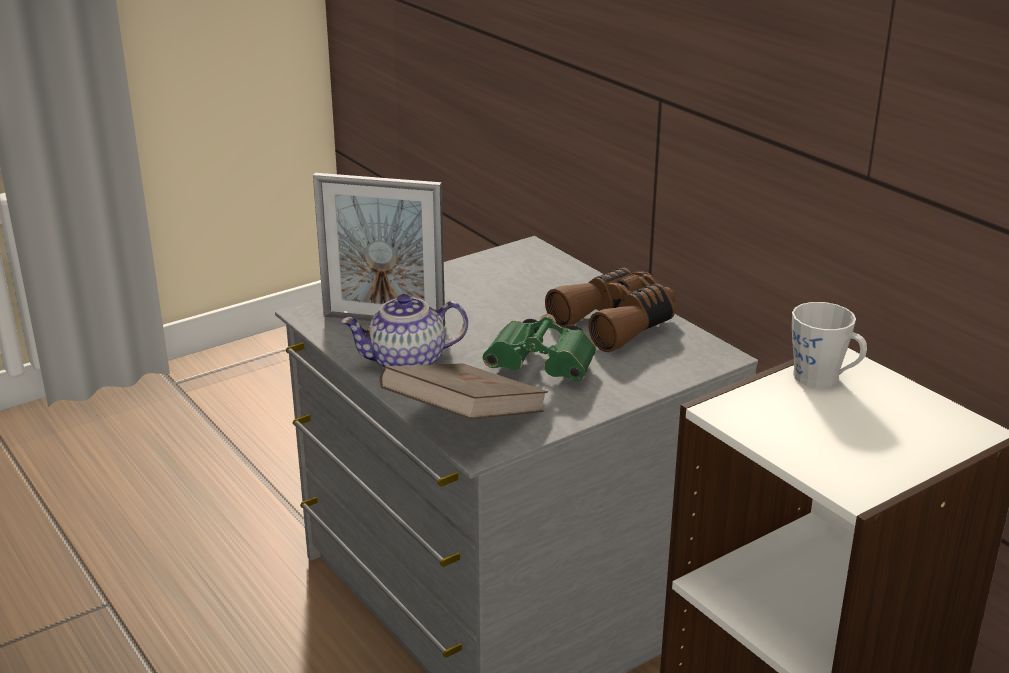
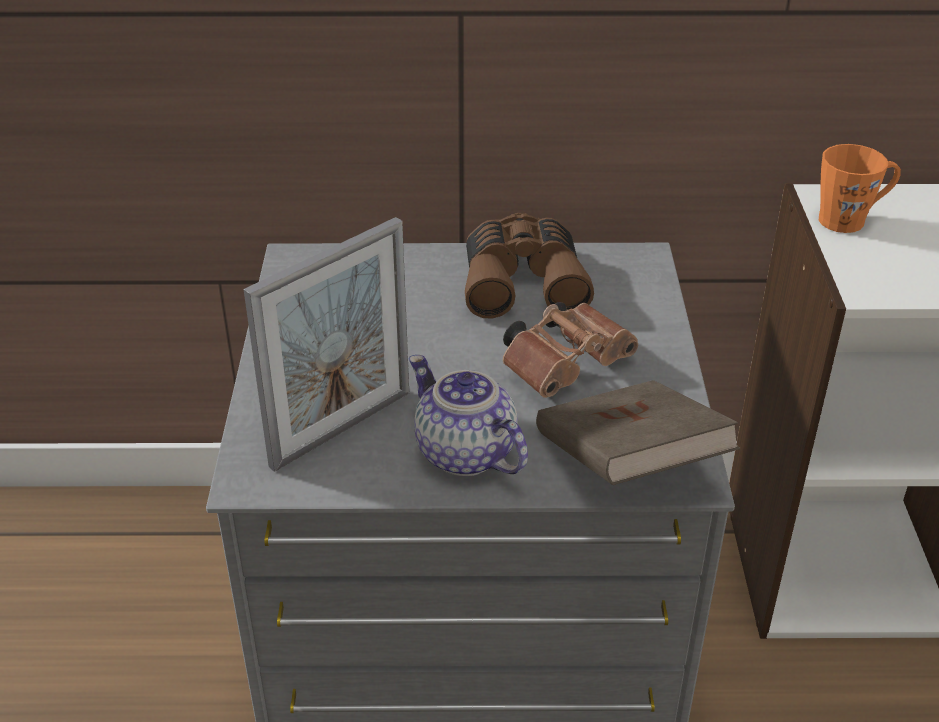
camera: 55 degrees left, 10 degrees up
(406, 364) = (463, 454): teapot -> teapot turned 120 degrees clockwise
(544, 368) = (567, 365): green binoculars -> brown binoculars
(823, 380) = (850, 220): grey mug -> orange mug

